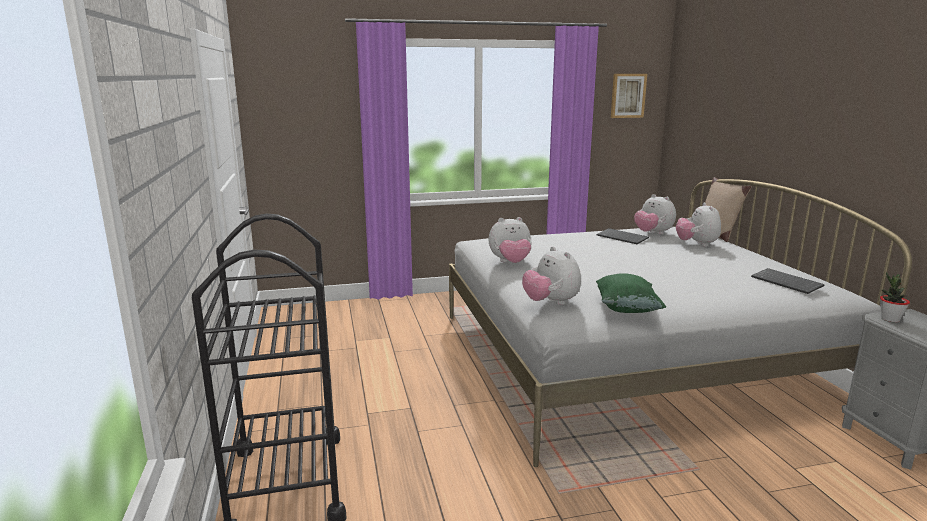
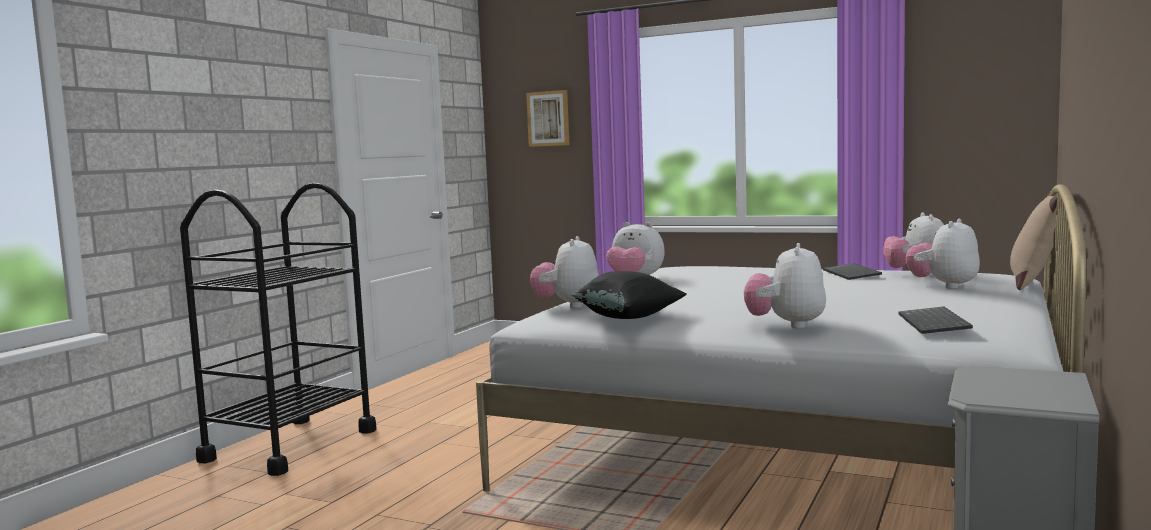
camera: 40 degrees right, 10 degrees down
(626, 309) = (628, 318): green pillow -> black pillow
(628, 95) = (979, 75): picture -> picture (548, 118)
(727, 298) = (786, 325): none -> plush toy
(890, 319) = (989, 374): potted plant -> none

